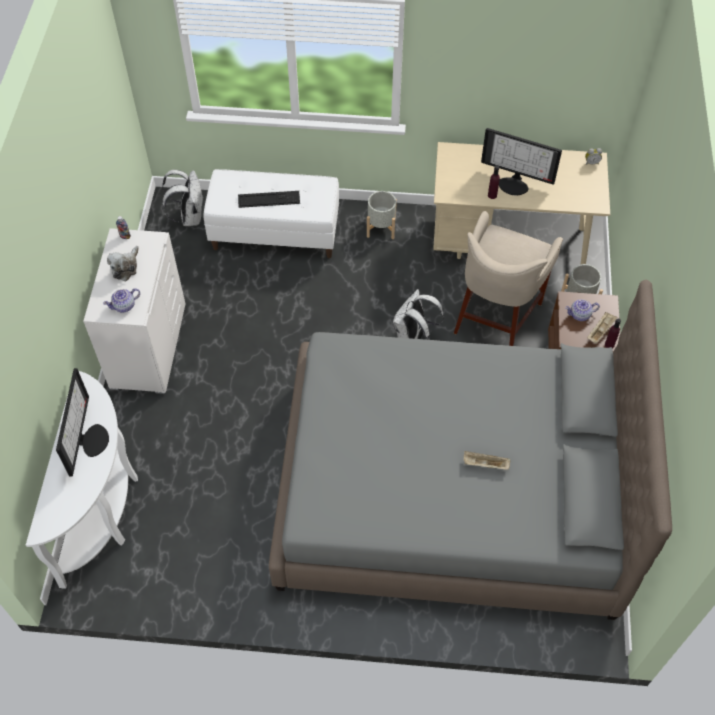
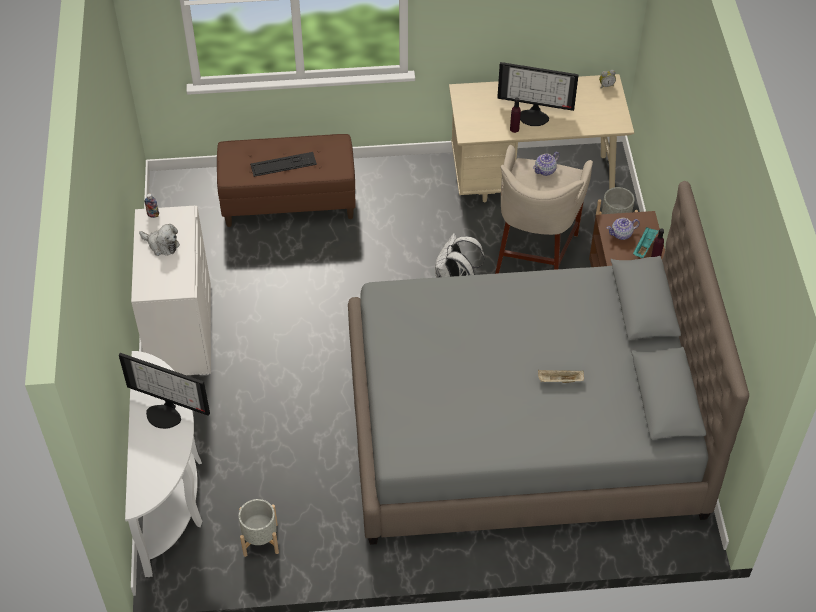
camera: 10 degrees left, 5 degrees down
(91, 440) = (166, 413): monitor -> monitor turned 120 degrees clockwise
(124, 306) = (170, 281): teapot -> teapot (545, 170)
(126, 267) = (161, 245): plush toy -> plush toy turned 75 degrees counterclockwise
(189, 217) = (193, 197): white backpack -> none
(276, 233) = (289, 202): white bench -> brown bench
(381, 227) = (398, 182): grey planter -> grey planter (261, 539)
(600, 331) = (644, 246): beige tray -> turquoise tray

